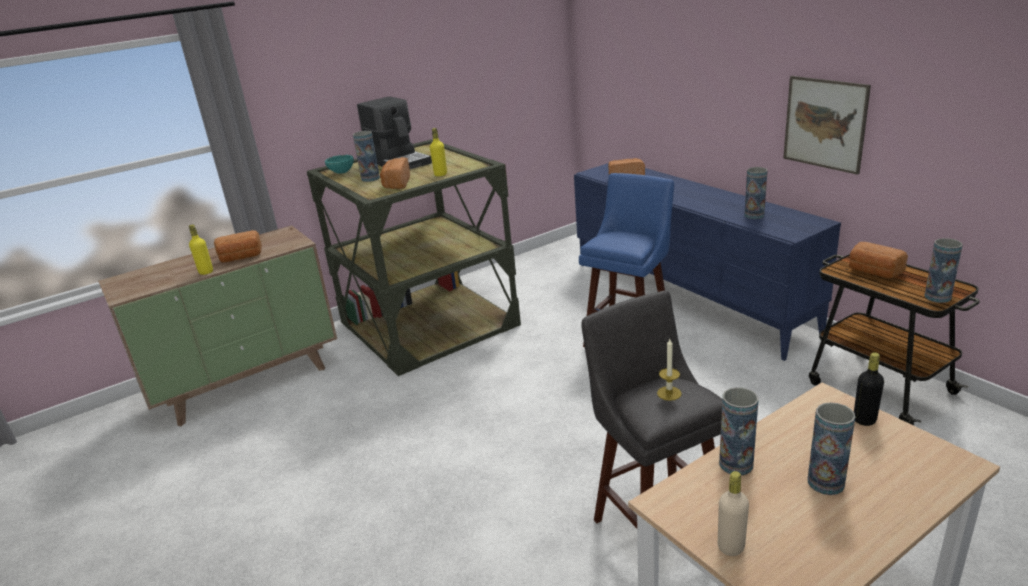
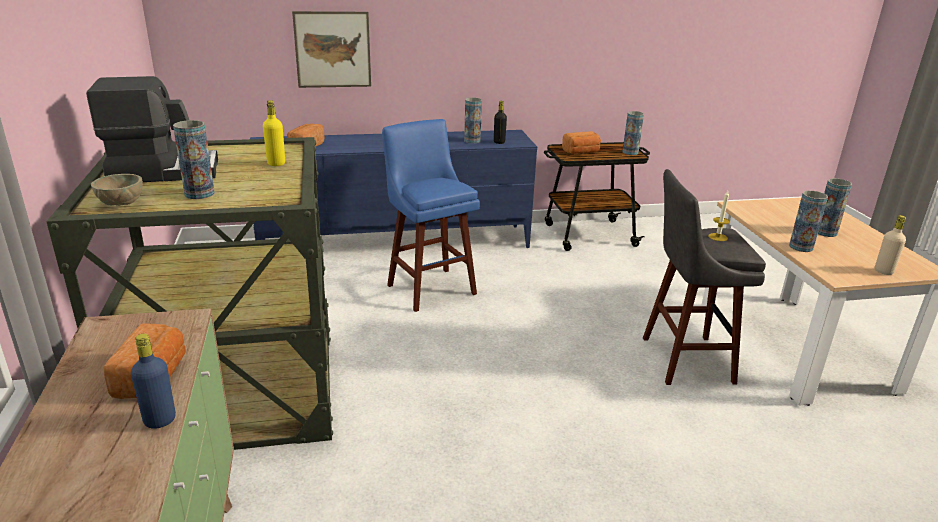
camera: 70 degrees left, 0 degrees up
(206, 272) = (160, 420): yellow bottle -> blue bottle
(342, 173) = (122, 204): turquoise bowl -> beige bowl
(396, 184) = (260, 185): bread -> none
(824, 124) = (500, 53): picture -> picture (333, 49)
(864, 420) = (765, 205): black bottle -> black bottle (499, 142)

